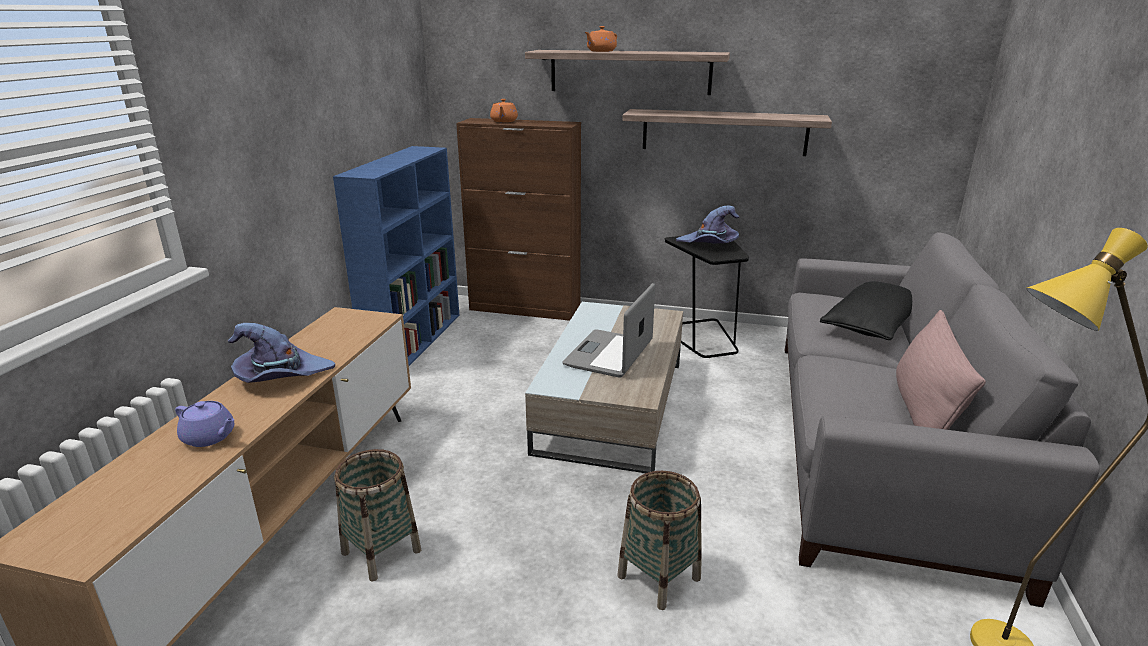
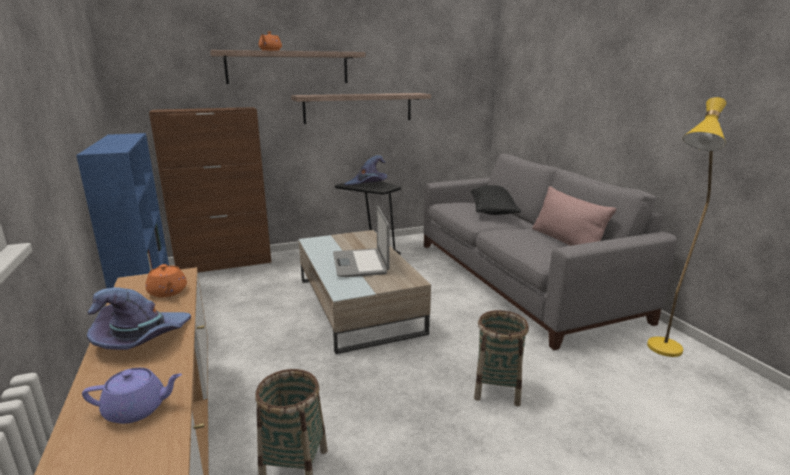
camera: 35 degrees left, 5 degrees down
(504, 121) = (190, 109): orange teapot -> orange teapot (168, 292)

